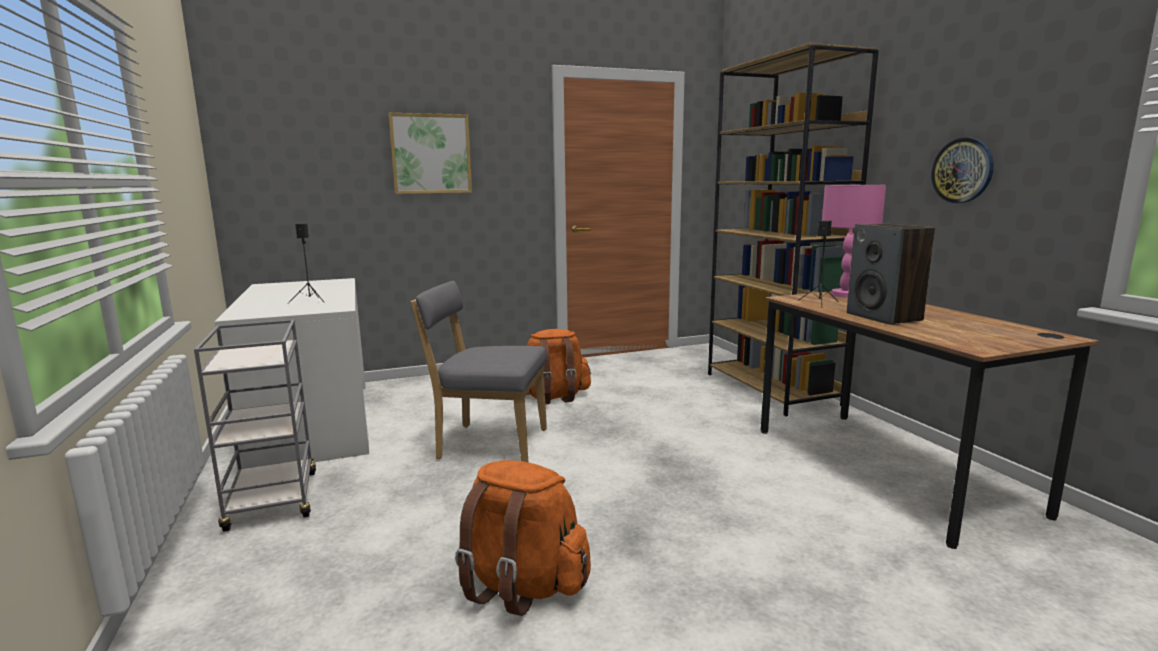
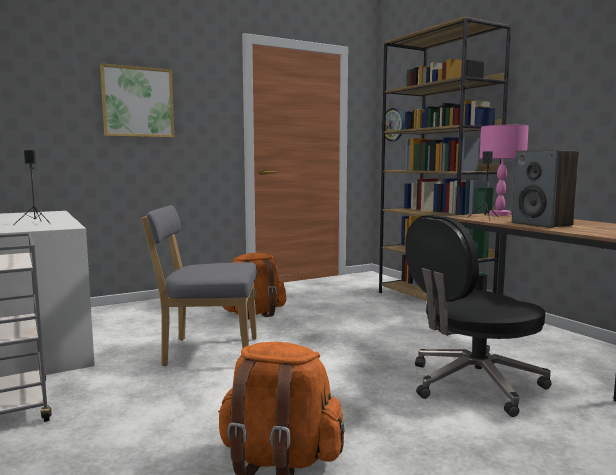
camera: 10 degrees left, 5 degrees down
(775, 508) = (472, 384): none -> black office chair
(962, 170) = (584, 114): wall clock -> wall clock (393, 124)

